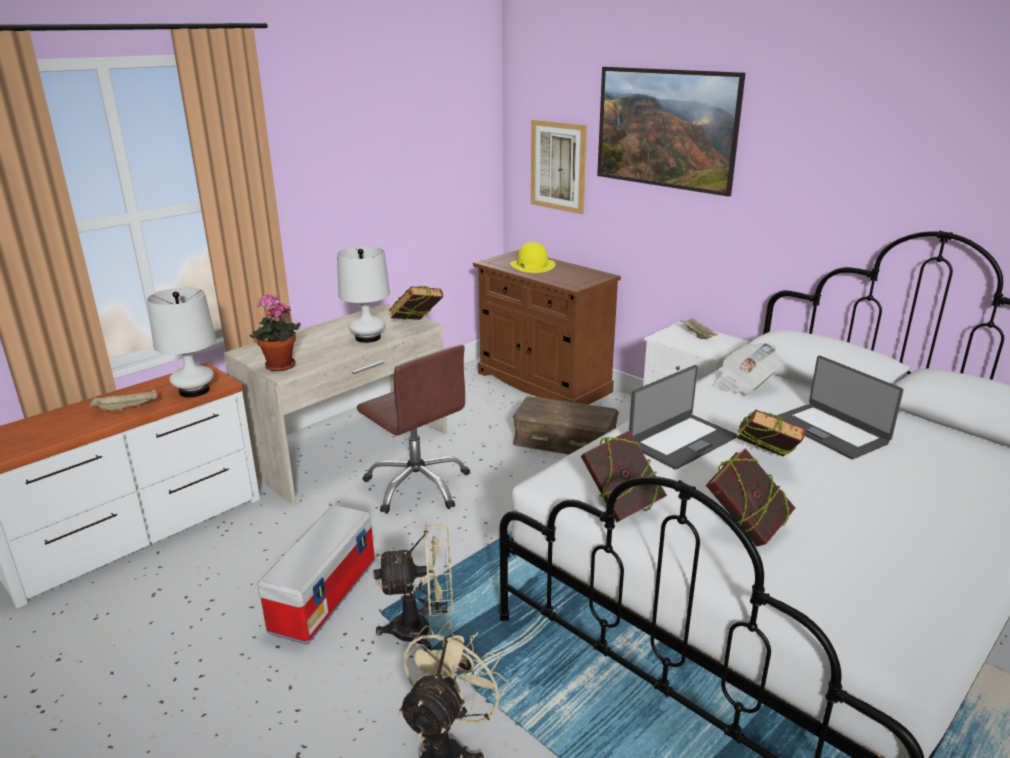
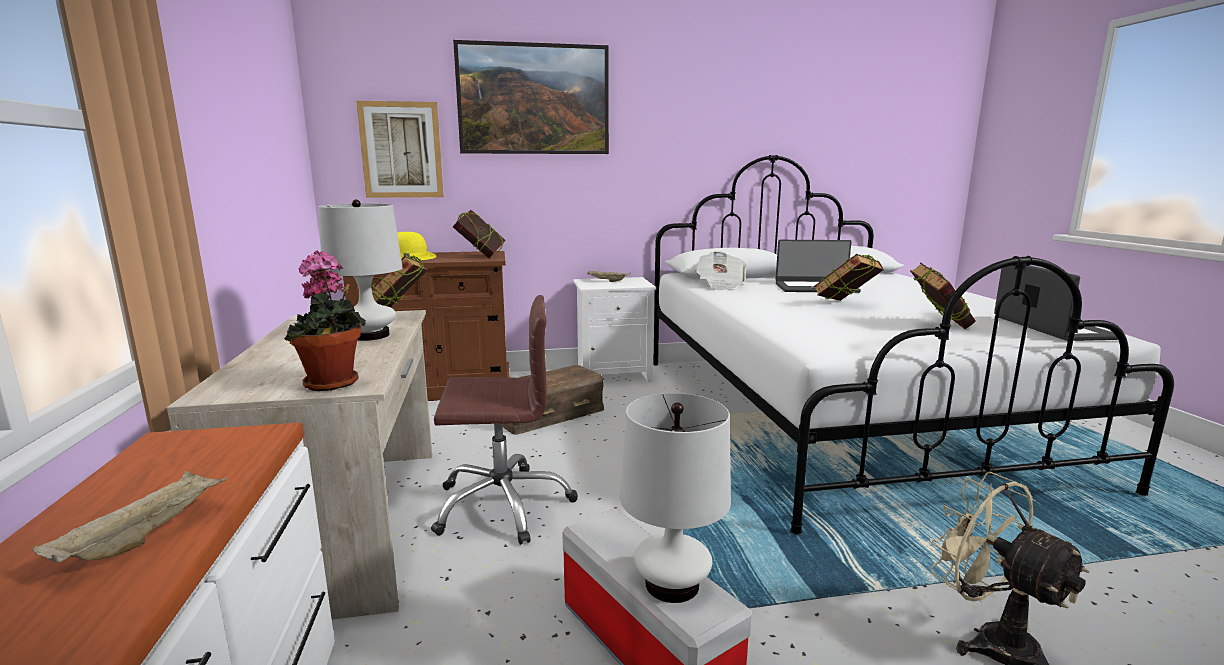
camera: 55 degrees left, 10 degrees down
(194, 391) = (239, 459): white table lamp -> white table lamp (672, 584)
(423, 629) = (774, 589): beige fan -> none
(621, 506) = (881, 343): book -> book (481, 256)
(681, 441) = (789, 311): laptop -> laptop (1052, 327)

